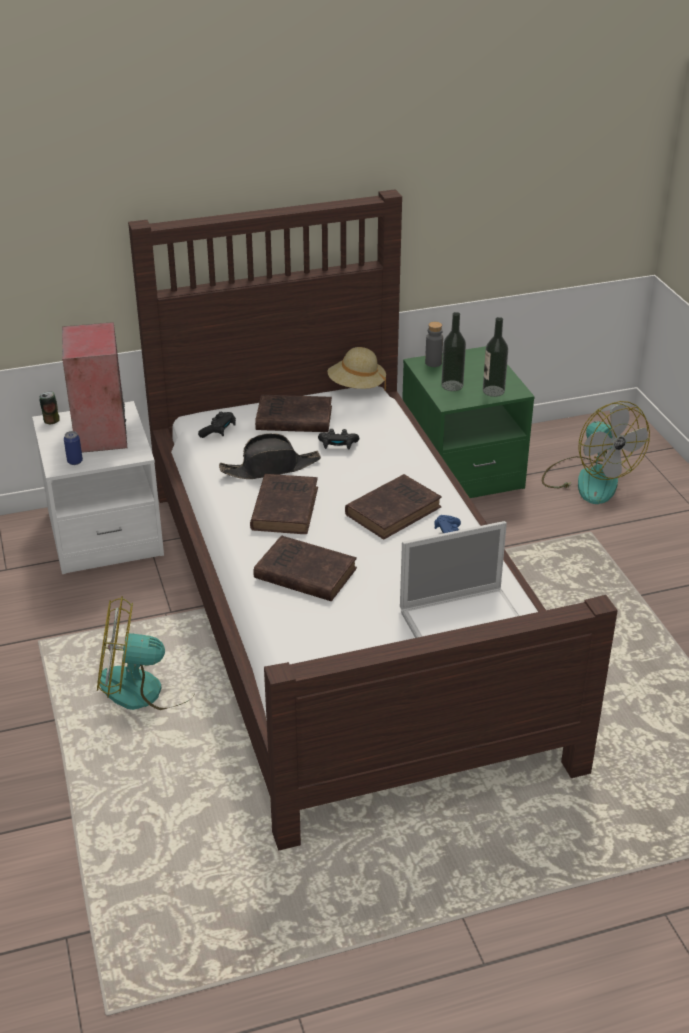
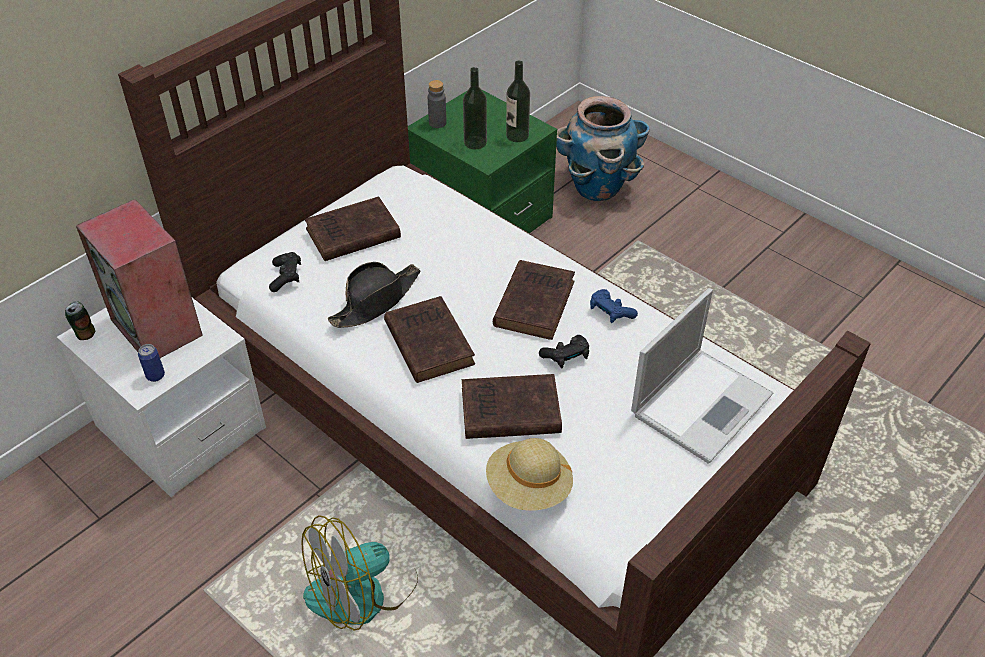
camera: 30 degrees left, 10 degrees up
(338, 446) = (422, 249): black game controller -> black game controller (566, 357)
(356, 386) = (381, 173): beige hat -> beige hat (528, 488)
(589, 479) = (597, 188): fan -> planter

